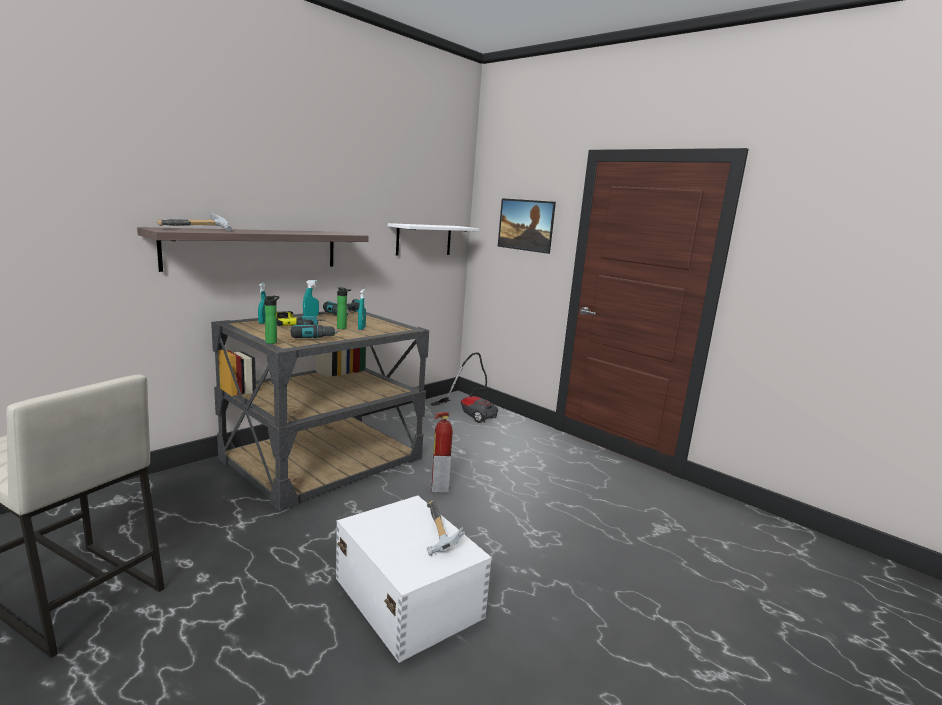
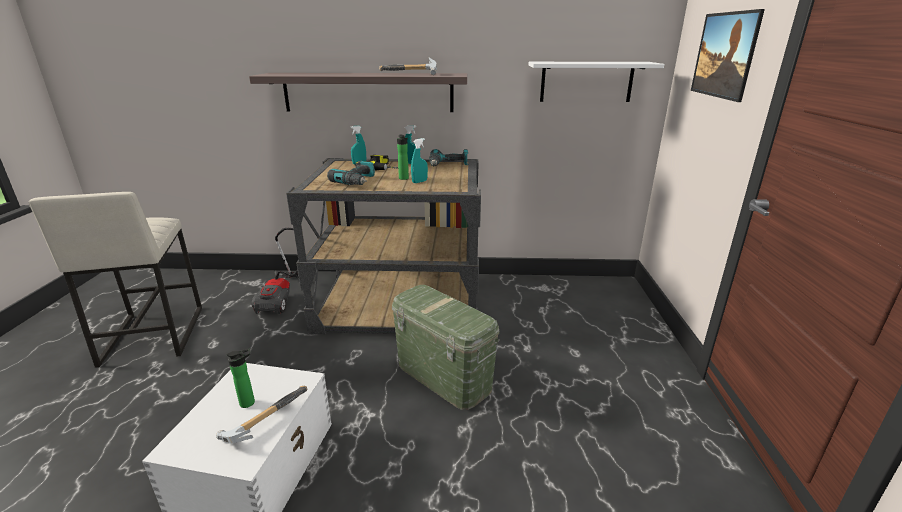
camera: 50 degrees right, 10 degrees up
(198, 230) = (297, 74): hammer -> hammer (411, 74)
(272, 342) = (311, 182): bottle -> bottle (250, 402)
(439, 488) = (443, 377): fire extinguisher -> green storage box
(470, 413) = (607, 308): vacuum cleaner -> vacuum cleaner (283, 298)

